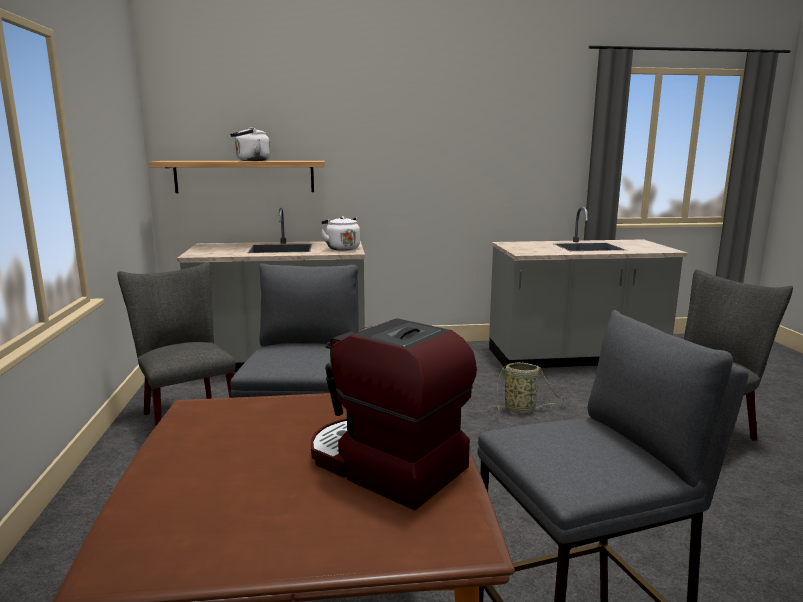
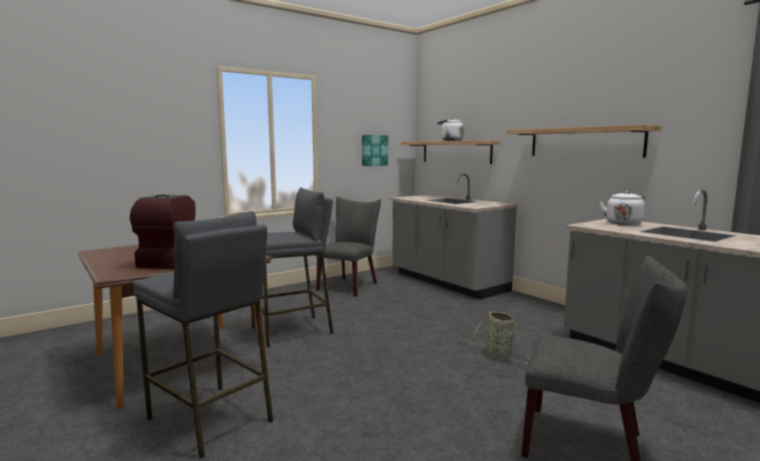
camera: 60 degrees right, 5 degrees down
(121, 179) = (374, 150): none -> picture
(341, 248) = (480, 205): white kettle -> white kettle (623, 223)
(442, 164) = (584, 142): none -> shelf

